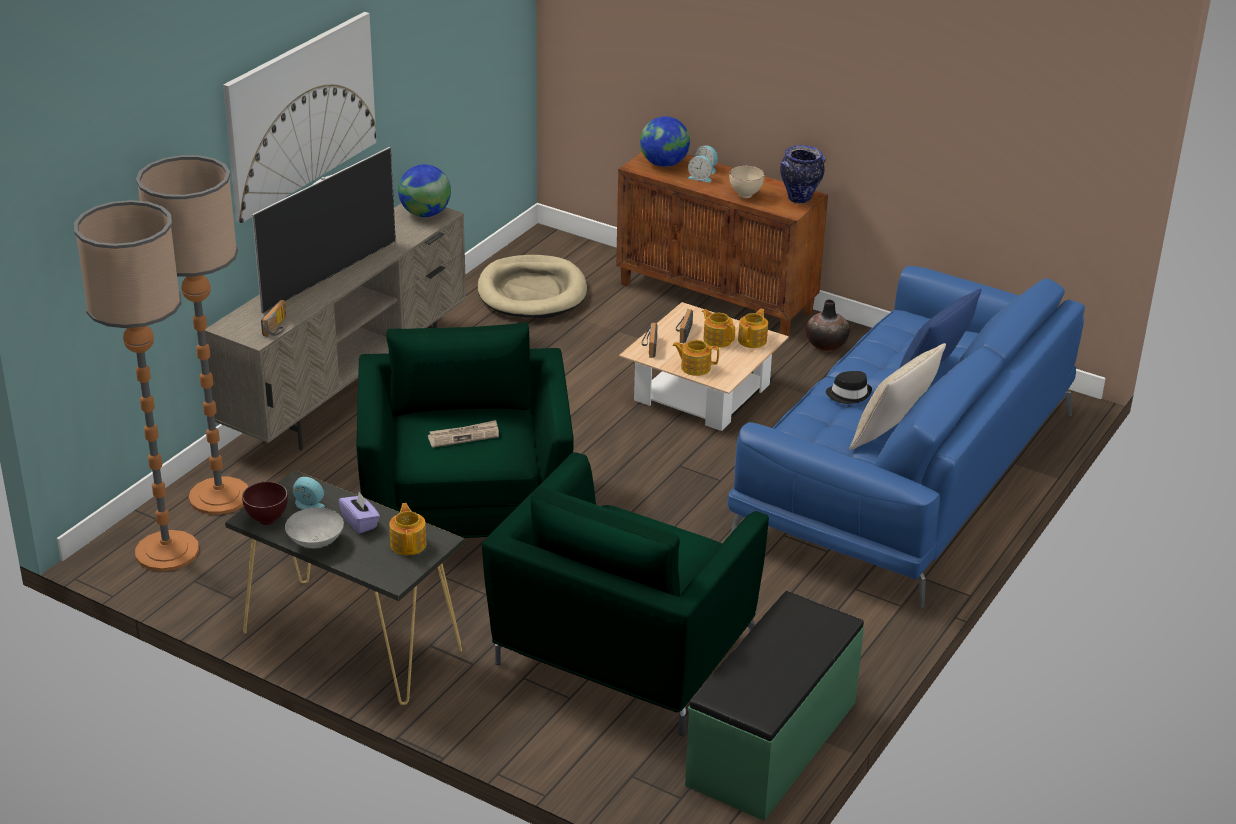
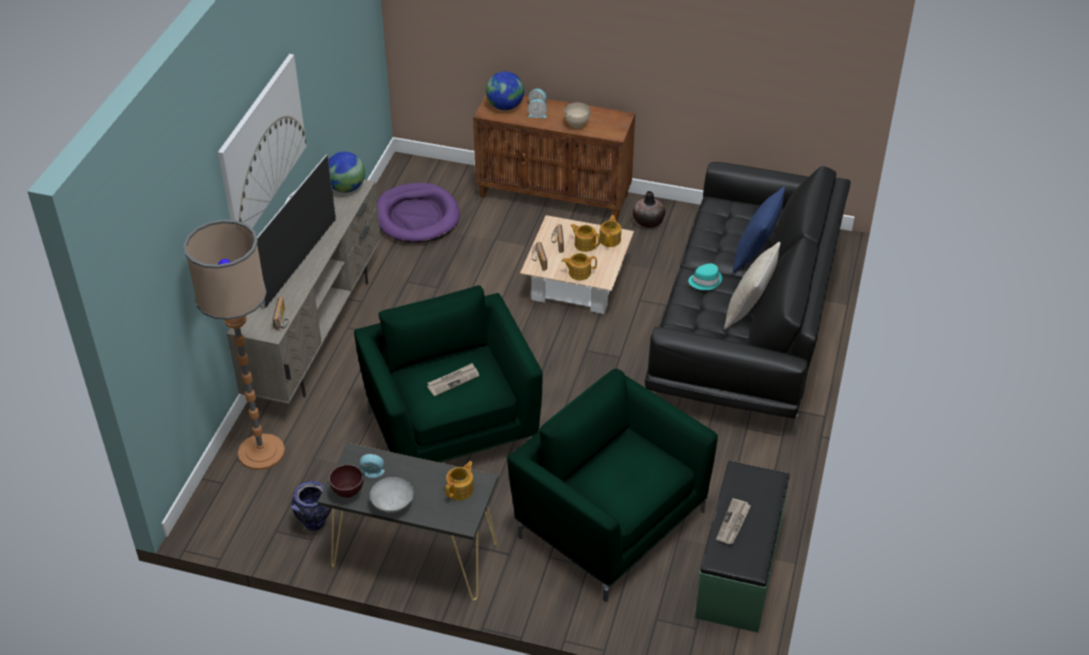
camera: 15 degrees left, 10 degrees up
(167, 551) = (243, 510): floor lamp -> none
(360, 523) = (417, 479): purple tissue box -> none
(408, 544) = (460, 489): teapot -> teapot turned 60 degrees clockwise
(532, 292) = (417, 217): beige dog bed -> purple dog bed
(622, 654) = (610, 521): green armchair -> green armchair turned 120 degrees clockwise
(758, 659) = (733, 523): none -> newspaper
(800, 198) = (617, 121): vase -> vase (315, 522)
(849, 394) = (705, 281): black hat -> turquoise hat
(905, 474) = (745, 324): blue sofa -> black sofa

